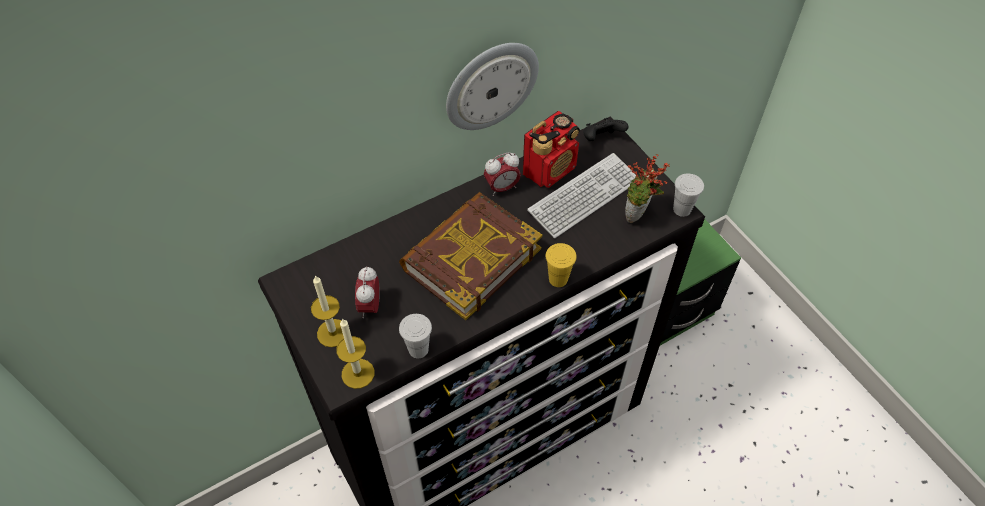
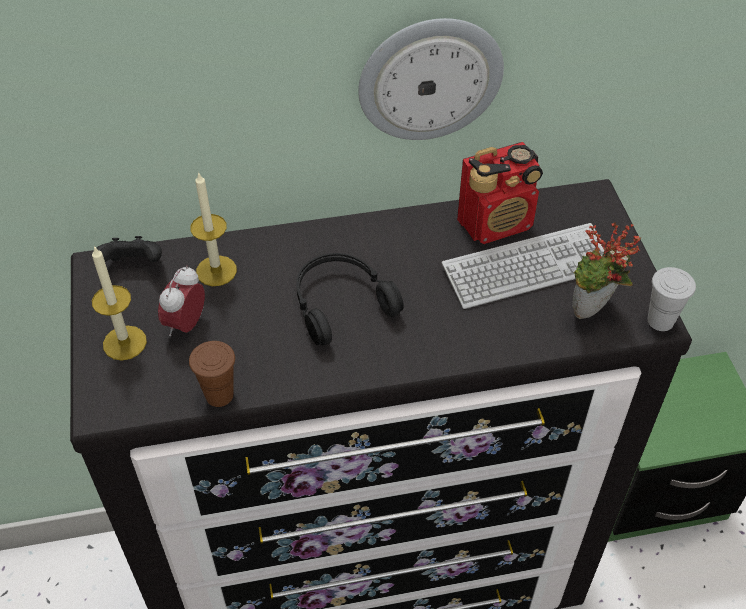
camera: 20 degrees right, 5 degrees down
(358, 373) = (129, 401): candle -> candle (216, 271)
(418, 349) = (219, 395): white cup -> brown cup
(470, 259) = (340, 303): book -> black headphones
(502, 188) = (422, 229): alarm clock -> none
(558, 279) = (445, 362): yellow cup -> none
(601, 139) = (583, 204): black game controller -> black game controller (134, 266)

